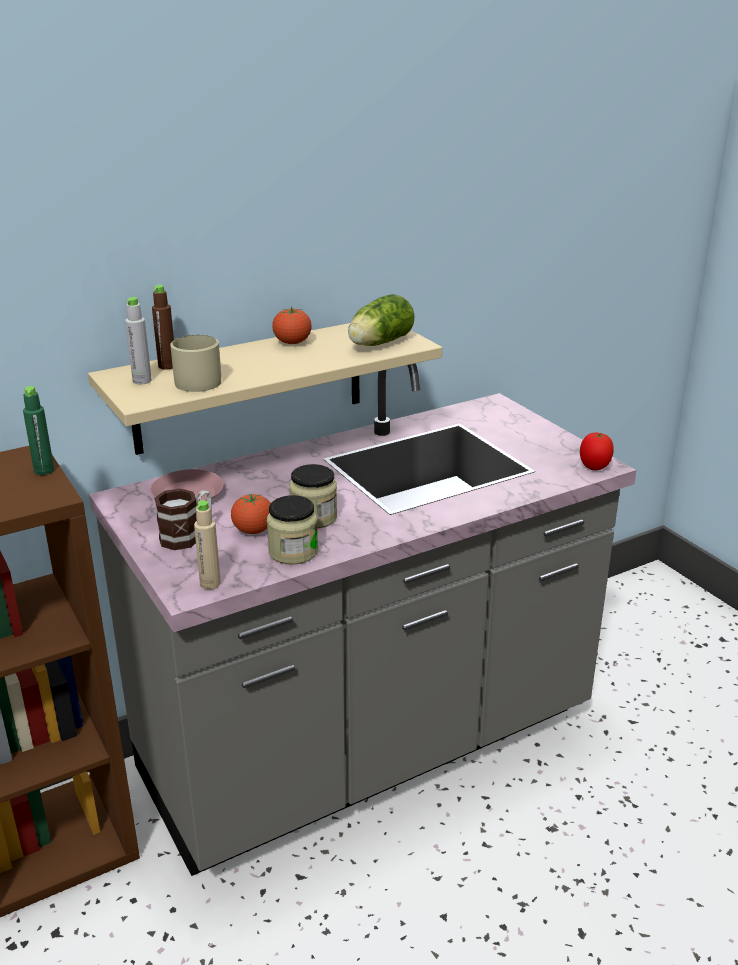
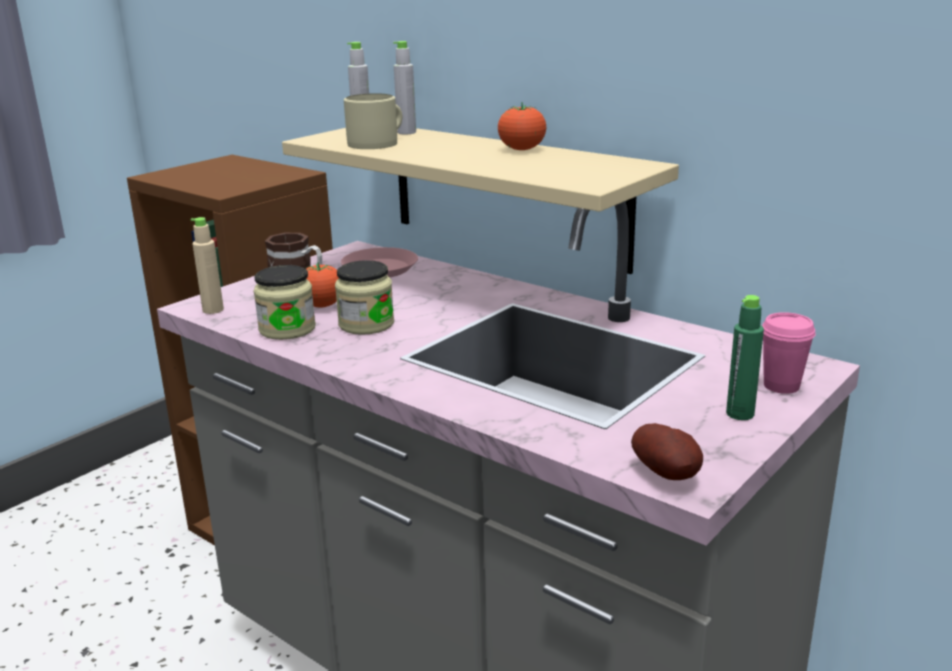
camera: 70 degrees right, 5 degrees down
(44, 470) = (269, 181): green bottle -> green bottle (740, 414)
(167, 366) = (406, 132): brown bottle -> grey bottle
(378, 343) = (566, 172): lettuce -> none
(512, 416) = (781, 386): none -> pink cup
(594, 468) = (668, 475): tomato -> potato

